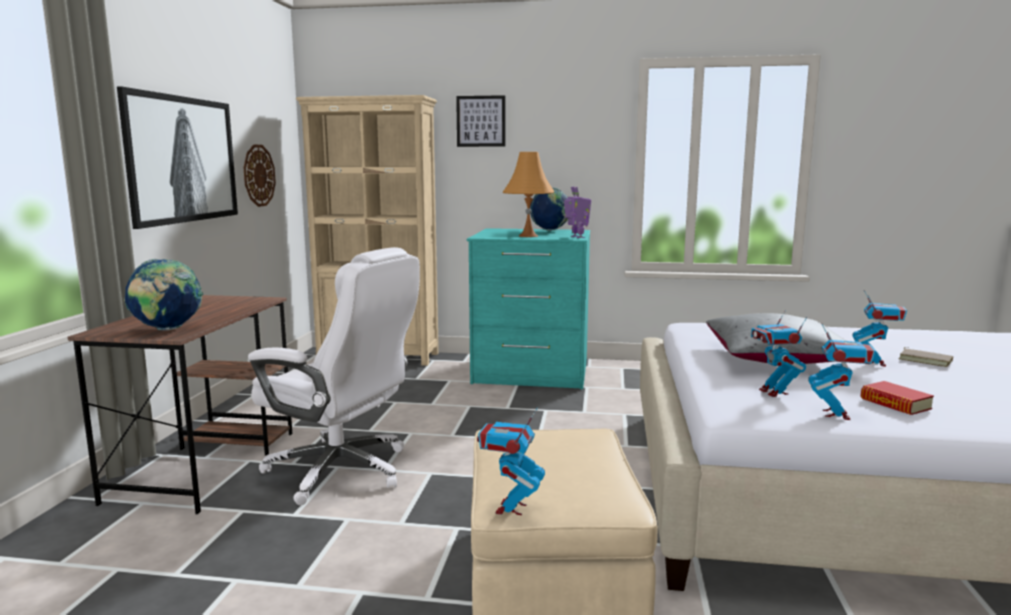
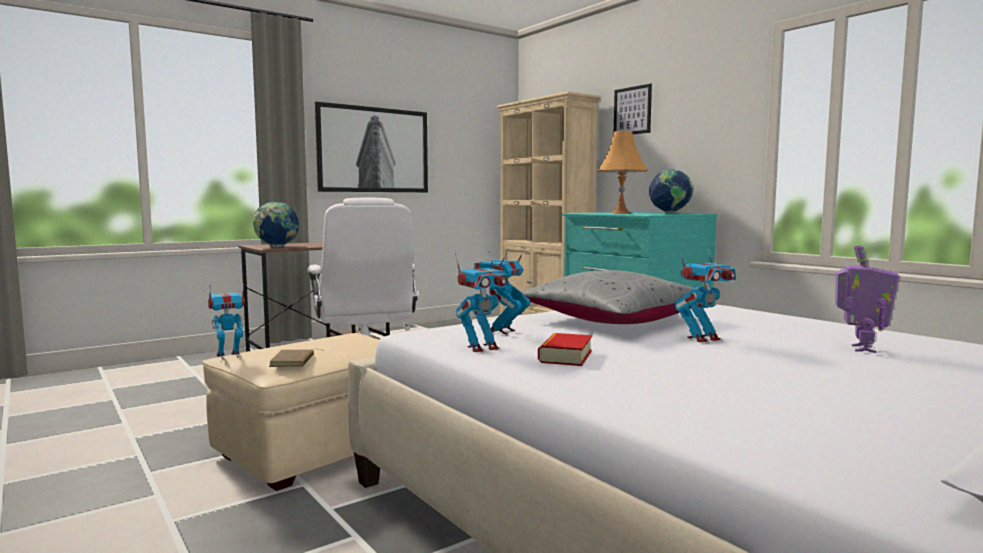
camera: 45 degrees right, 5 degrees down
(258, 175) = (459, 166): wall clock -> none
(576, 237) = (655, 214): toy robot -> toy robot (861, 348)
(926, 360) = (781, 349): brown book -> brown book (294, 361)

